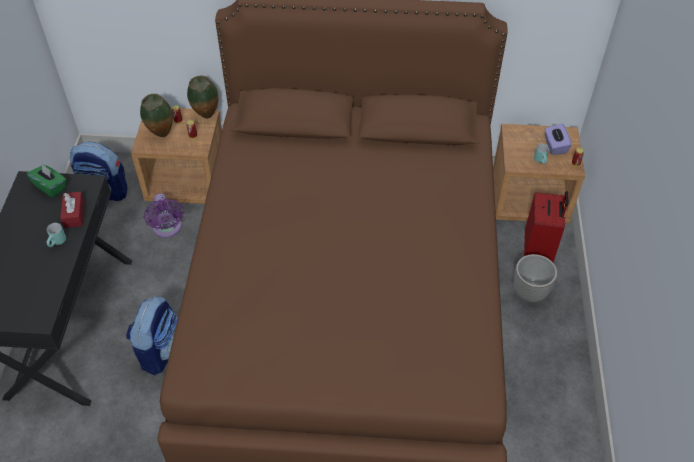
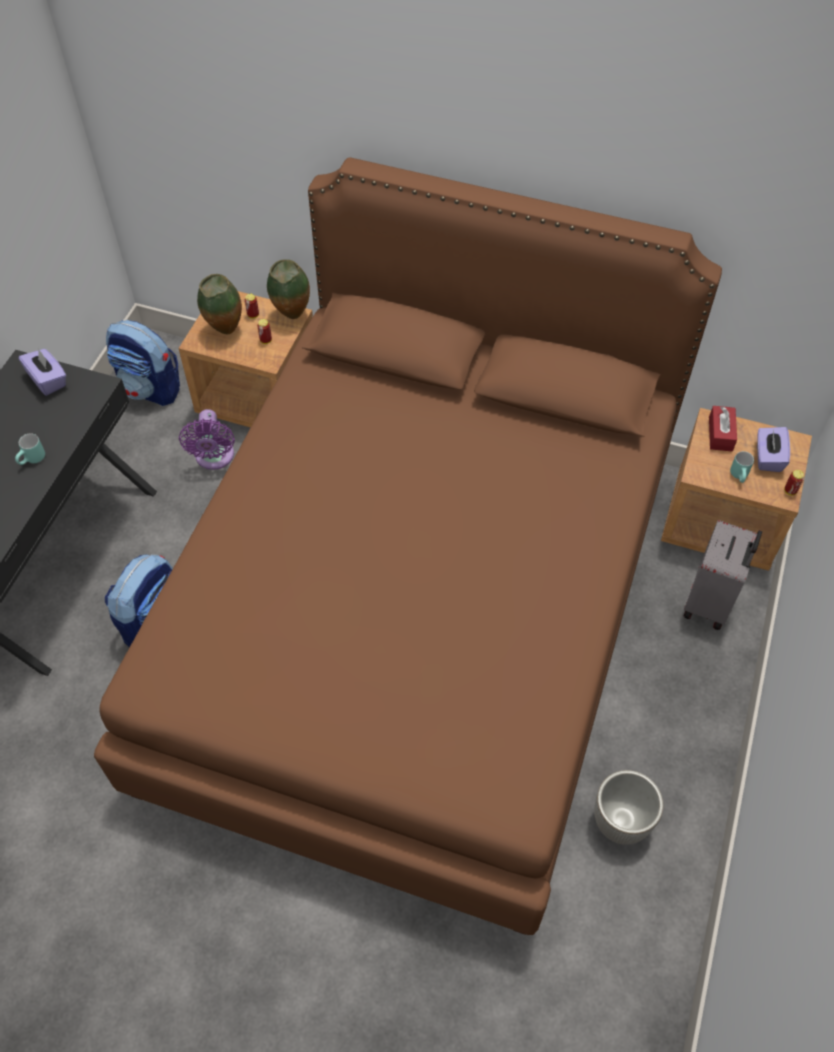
camera: 15 degrees right, 5 degrees up
(50, 187) = (48, 380): green tissue box -> purple tissue box
(74, 214) = (65, 425): red tissue box -> red tissue box (720, 434)
(530, 292) = (679, 659): planter -> planter (621, 822)
(538, 252) = (710, 602): red suitcase -> grey suitcase

